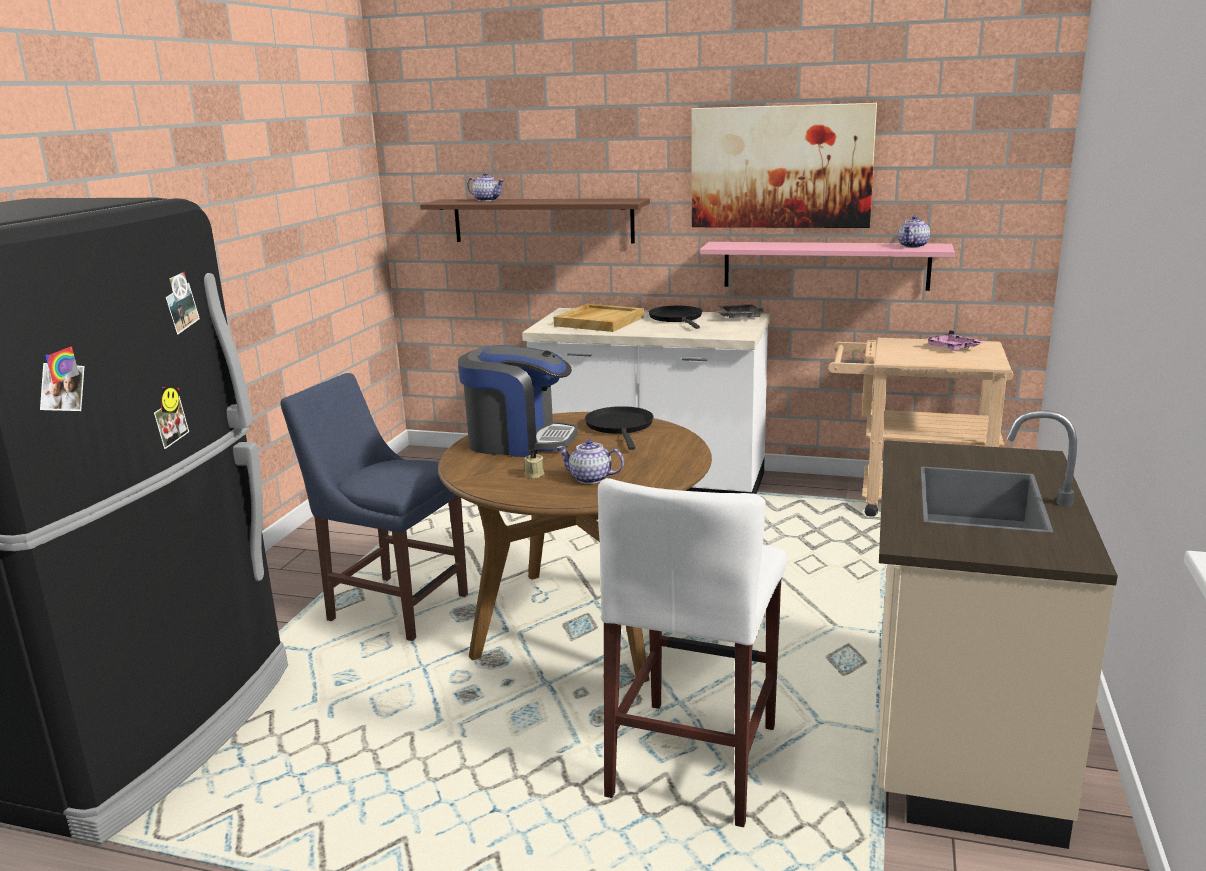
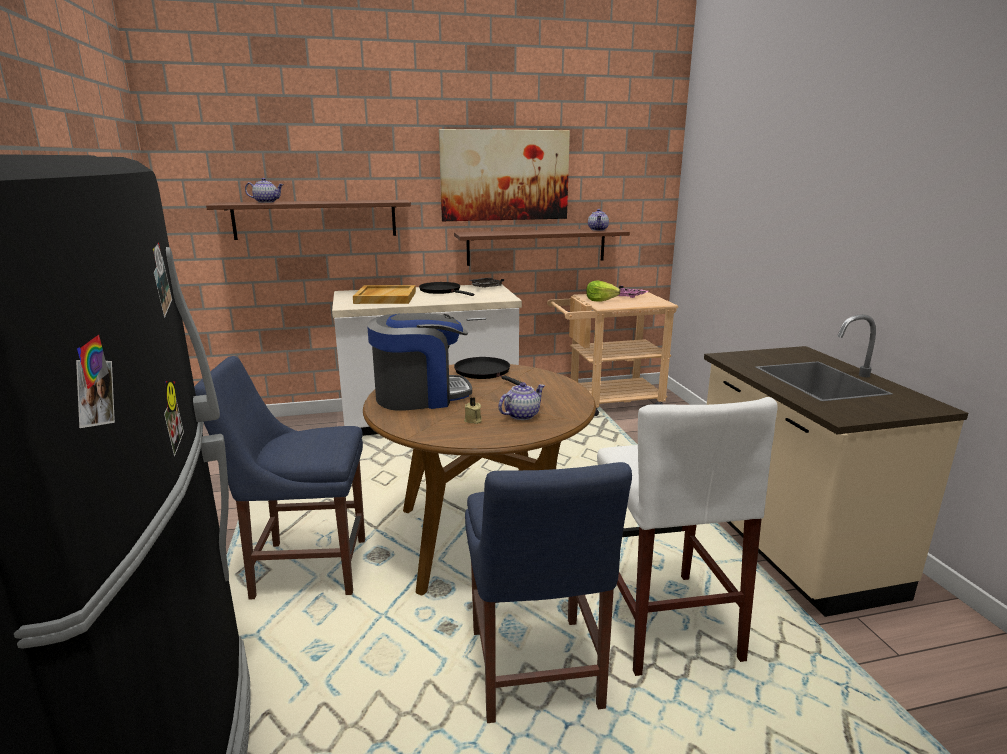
camera: 30 degrees left, 0 degrees up
(509, 761) = (535, 674): none -> blue chair
(590, 478) = (522, 415): teapot -> teapot turned 150 degrees clockwise
(825, 265) = (536, 246): pink shelf -> brown shelf
(901, 350) = (600, 300): none -> lettuce

